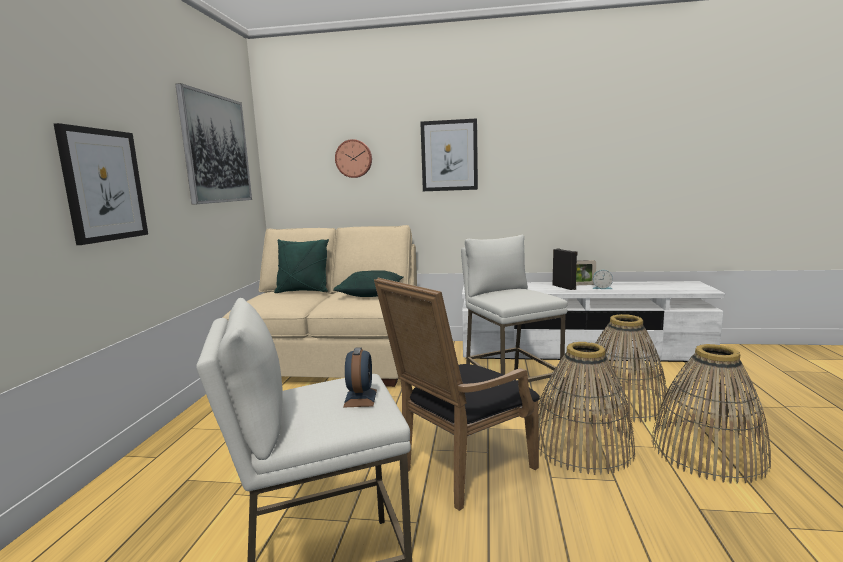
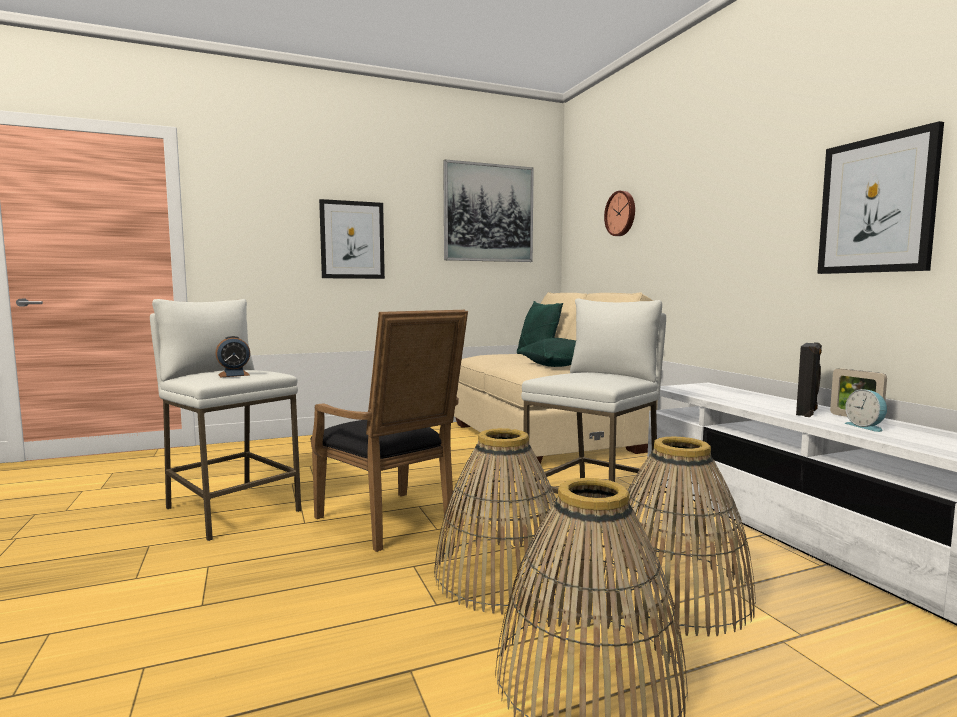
camera: 60 degrees right, 5 degrees down
(449, 155) = (705, 198): picture -> picture (876, 205)
(460, 470) = (392, 523): black armchair -> black armchair turned 150 degrees counterclockwise

